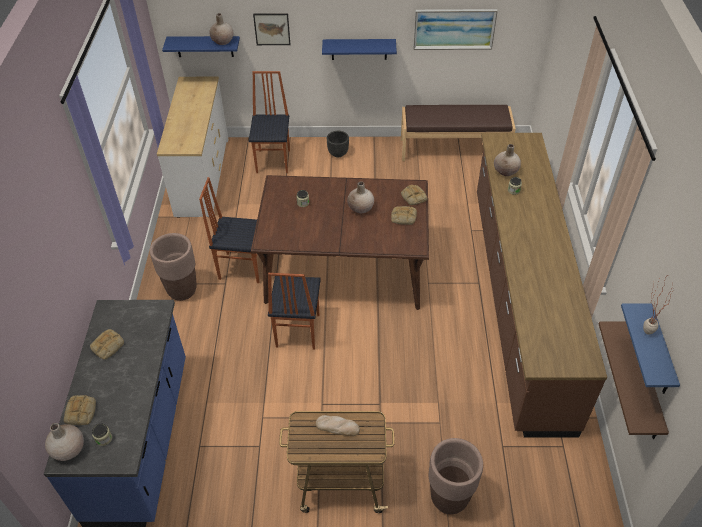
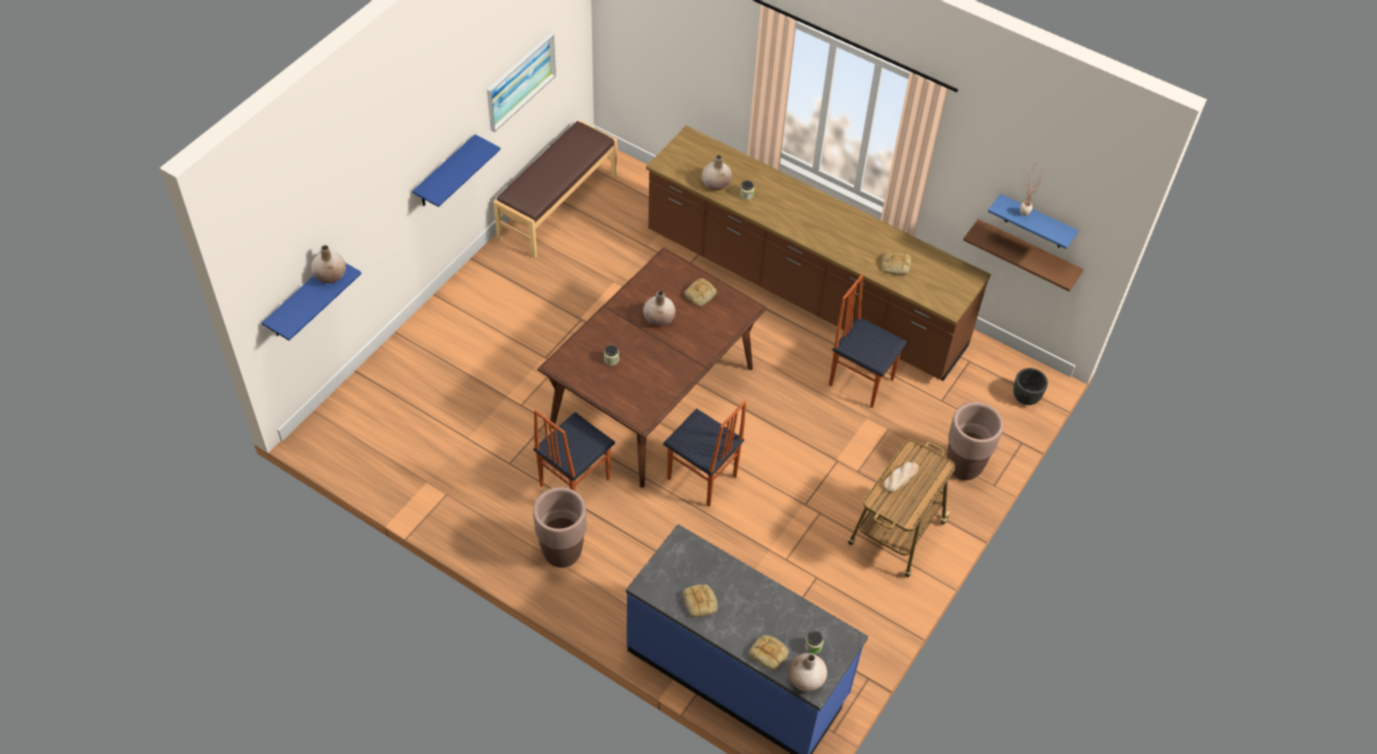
camera: 60 degrees left, 5 degrees up
(202, 176) = (385, 450): white dresser -> none
(272, 29) = (364, 220): picture -> none
(274, 161) = (424, 368): chair -> chair (861, 381)
(337, 153) = (468, 305): black planter -> black planter (1025, 397)
(413, 197) = (678, 271): bread -> bread (895, 266)

